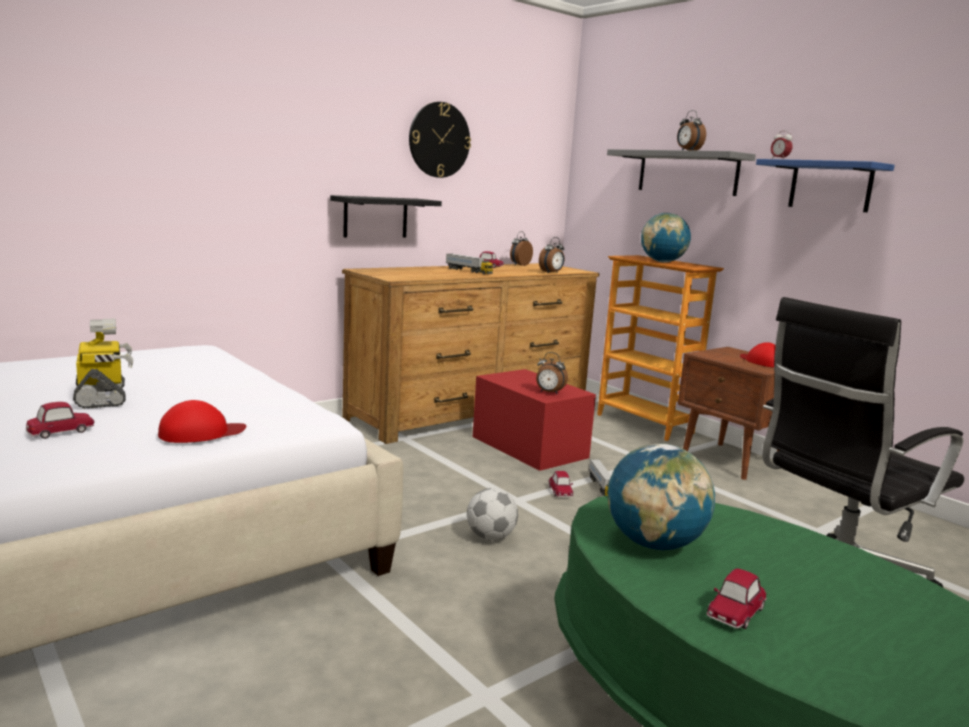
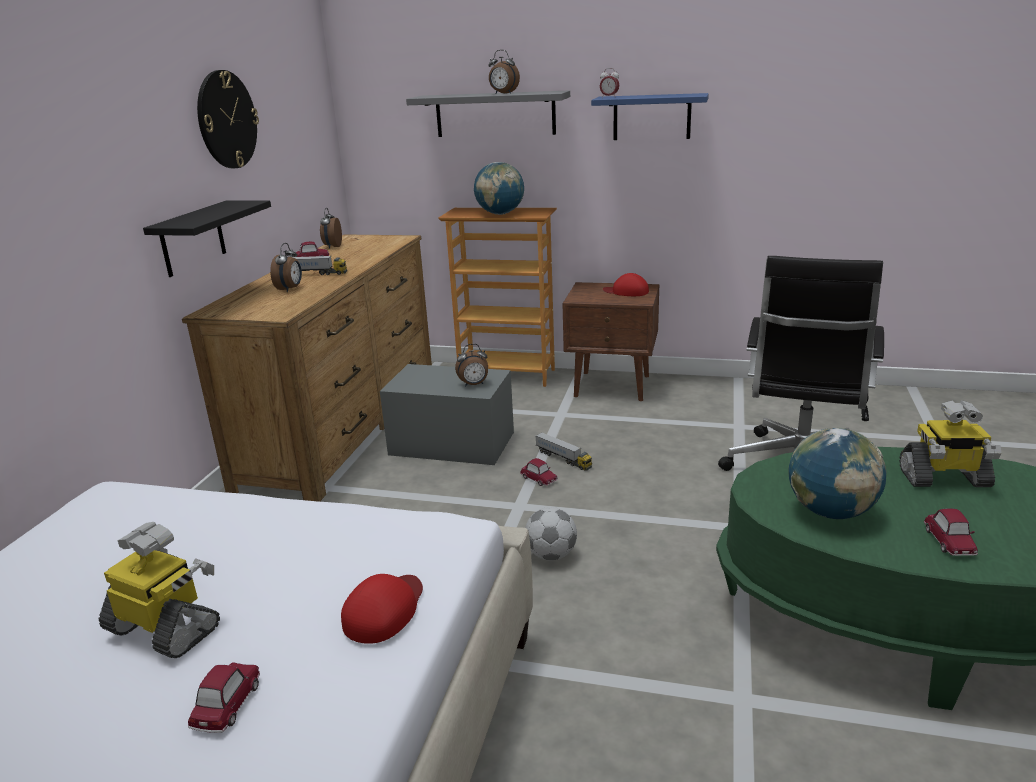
camera: 35 degrees left, 10 degrees up
(529, 447) = (452, 443): red storage box -> grey storage box
(551, 273) = (388, 250): alarm clock -> alarm clock (290, 289)
(842, 578) = (944, 478): none -> toy robot

